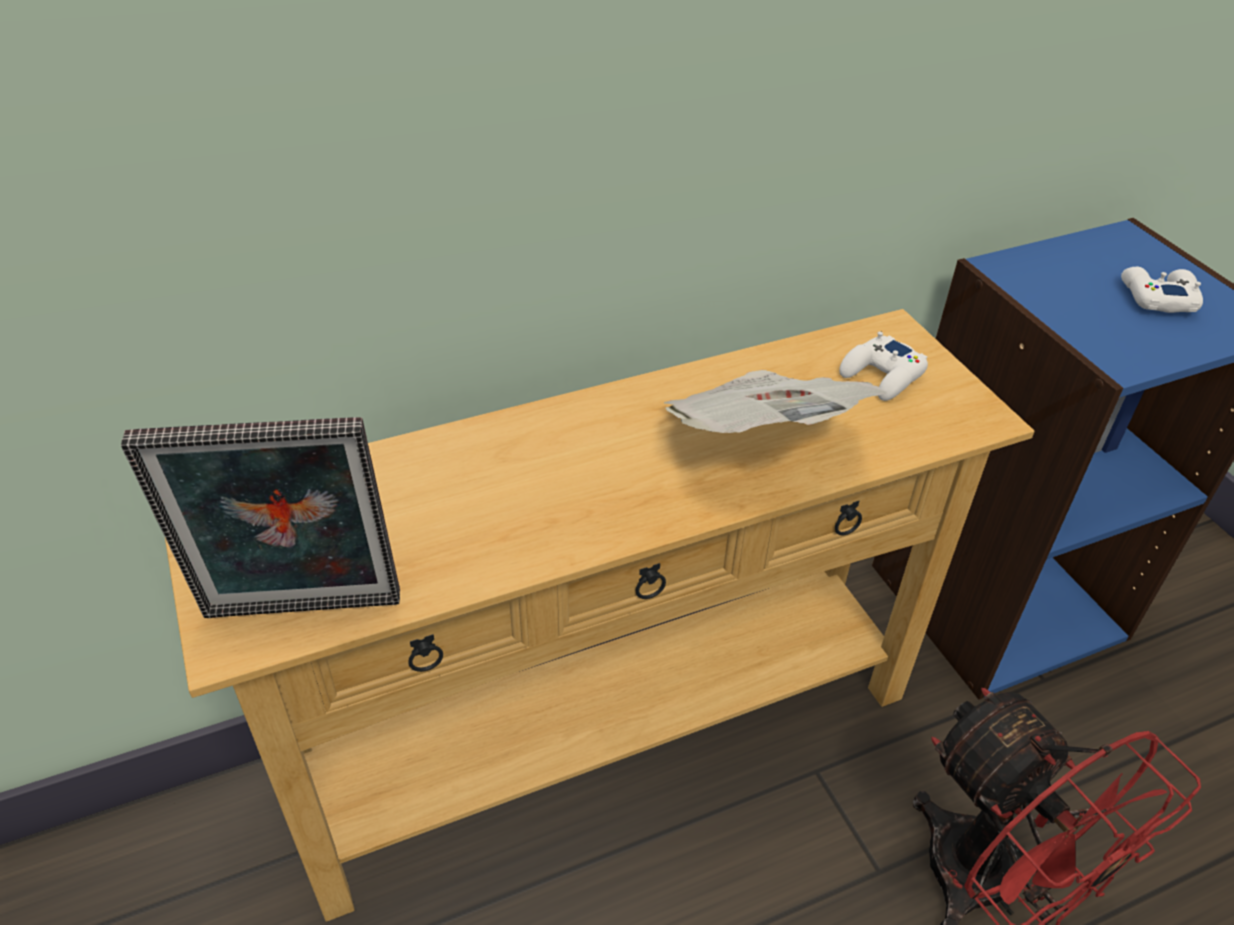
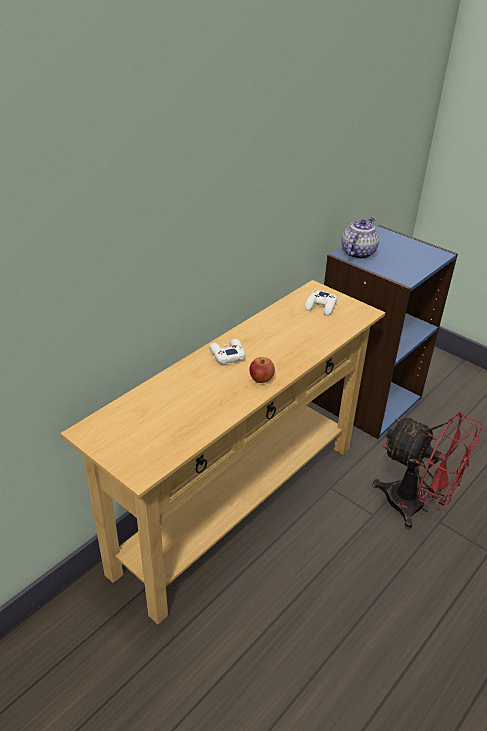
camera: 25 degrees left, 5 degrees down
(302, 614) = (162, 455): picture frame -> none
(631, 508) = (261, 380): none -> apple
(762, 441) = (293, 342): newspaper -> none
(1036, 271) = (358, 252): none -> teapot
(1157, 297) = (404, 252): white game controller -> white game controller (227, 355)

